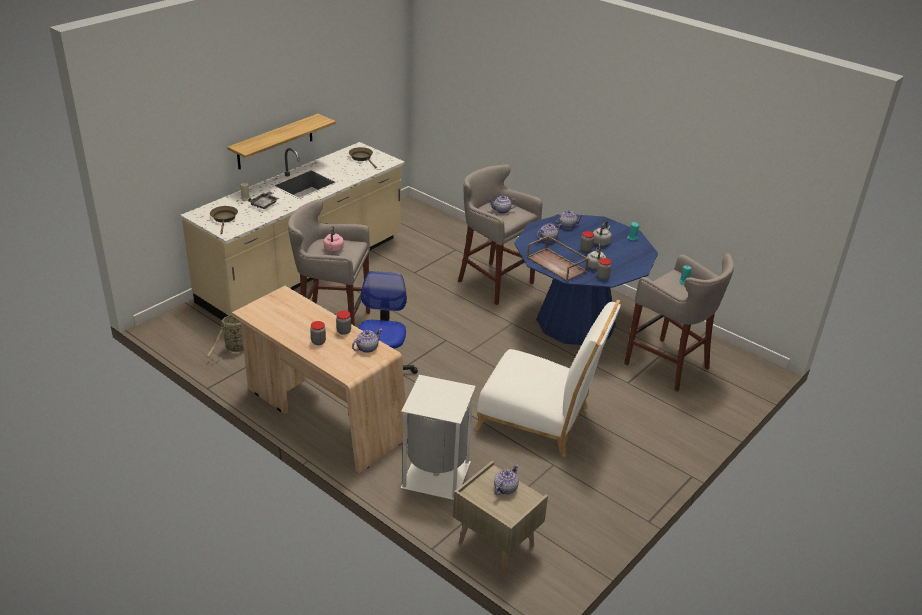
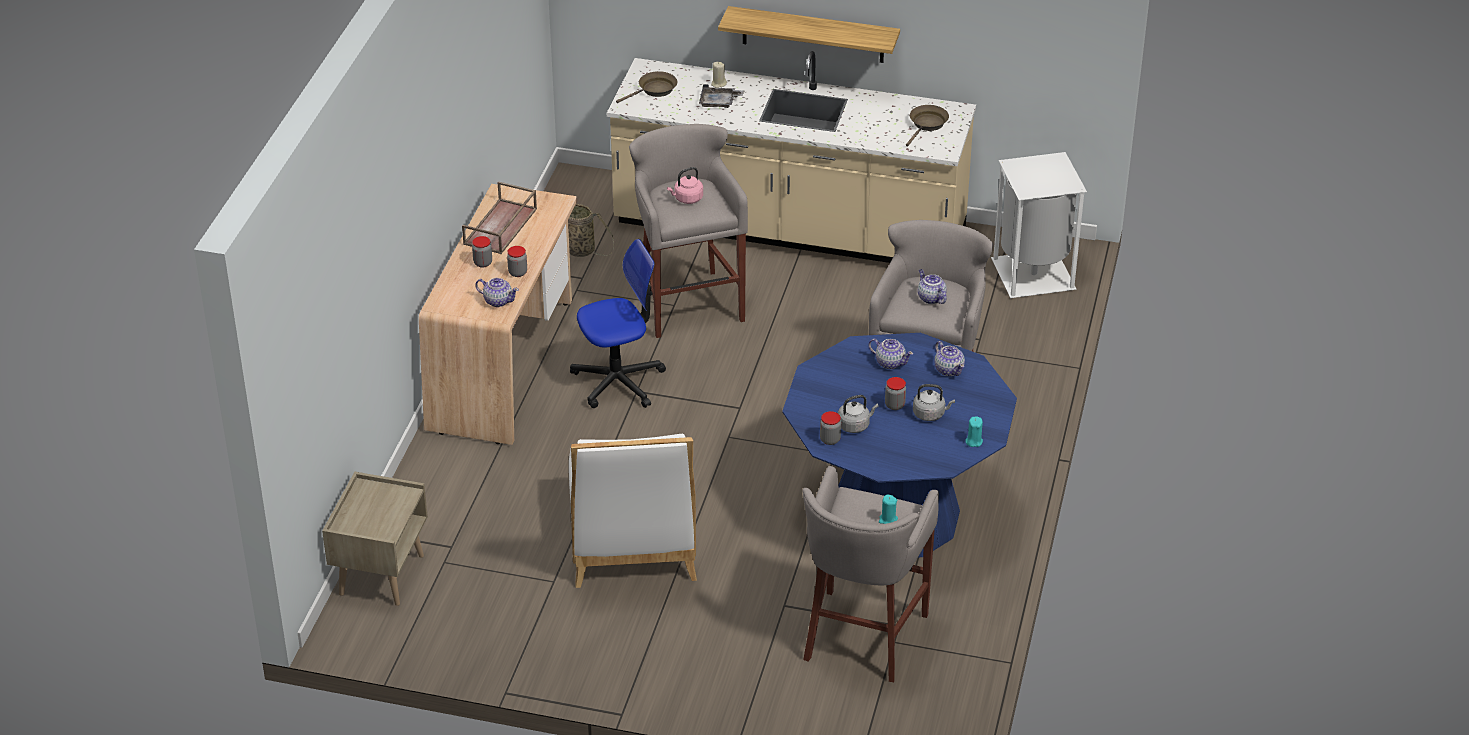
camera: 65 degrees right, 5 degrees up
(437, 474) = (467, 491): white trash can -> white trash can (1035, 274)
(505, 488) = (388, 510): teapot -> none
(557, 264) = (825, 390): brown tray -> brown tray (501, 227)

